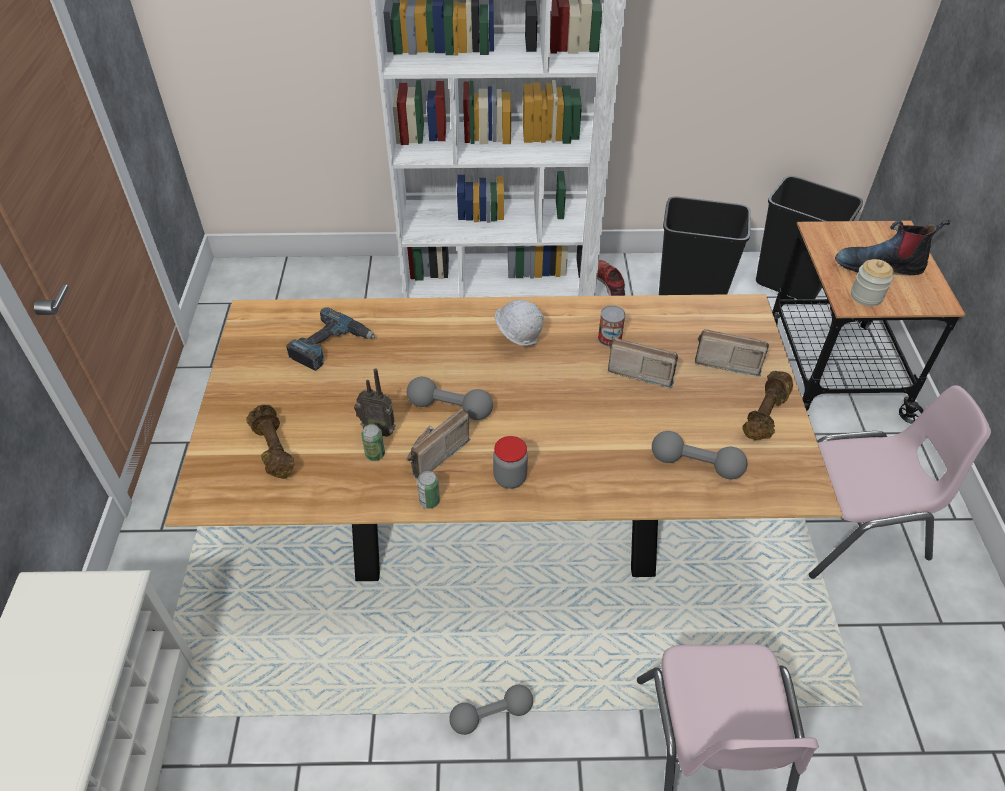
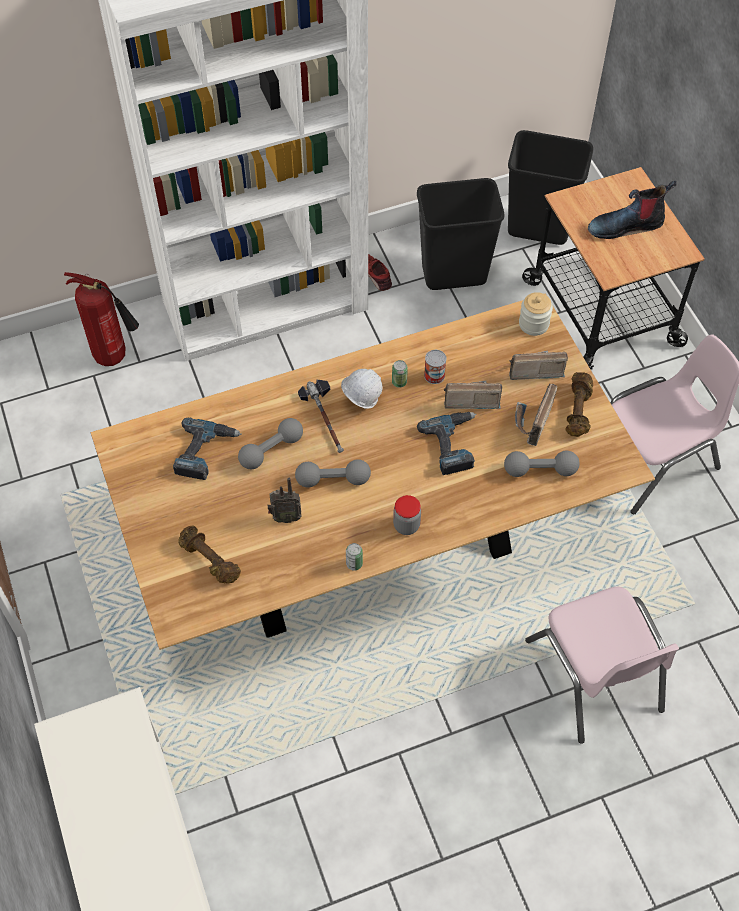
camera: 20 degrees left, 10 degrees up
(345, 292) = (115, 357): none -> fire extinguisher
(375, 454) = (293, 539): can -> can (399, 382)
(432, 454) = (338, 524): radio -> radio (531, 423)
(472, 348) = (326, 419): none -> hammer
(491, 715) = (425, 705): grey dumbbell -> grey dumbbell (271, 450)
(602, 410) = (454, 445): none -> power drill
(866, 296) = (622, 262): jar -> jar (533, 324)

